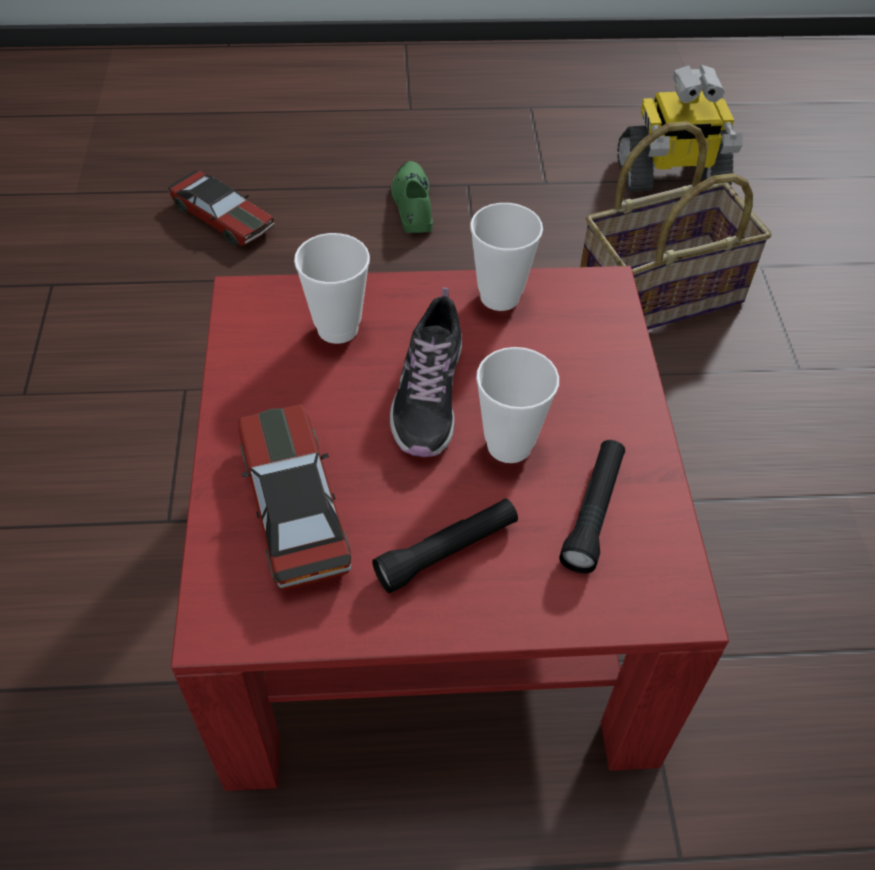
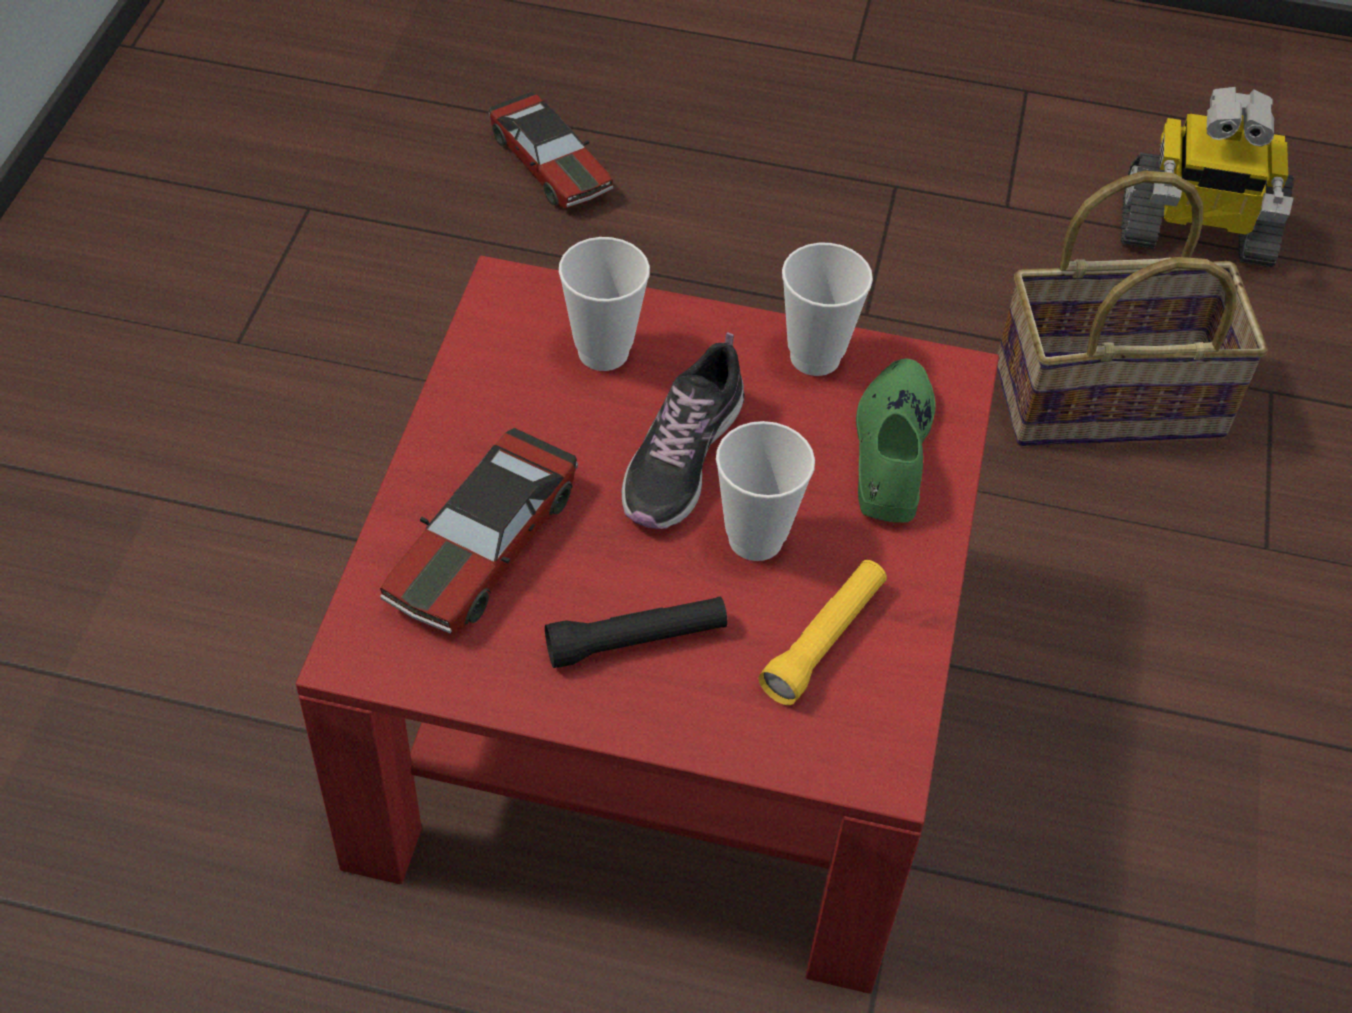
camera: 15 degrees right, 0 degrees up
(294, 506) = (482, 547): toy car -> toy car turned 150 degrees counterclockwise
(413, 205) = (810, 199): green shoe -> green shoe (891, 450)
(593, 512) = (824, 640): black flashlight -> yellow flashlight

